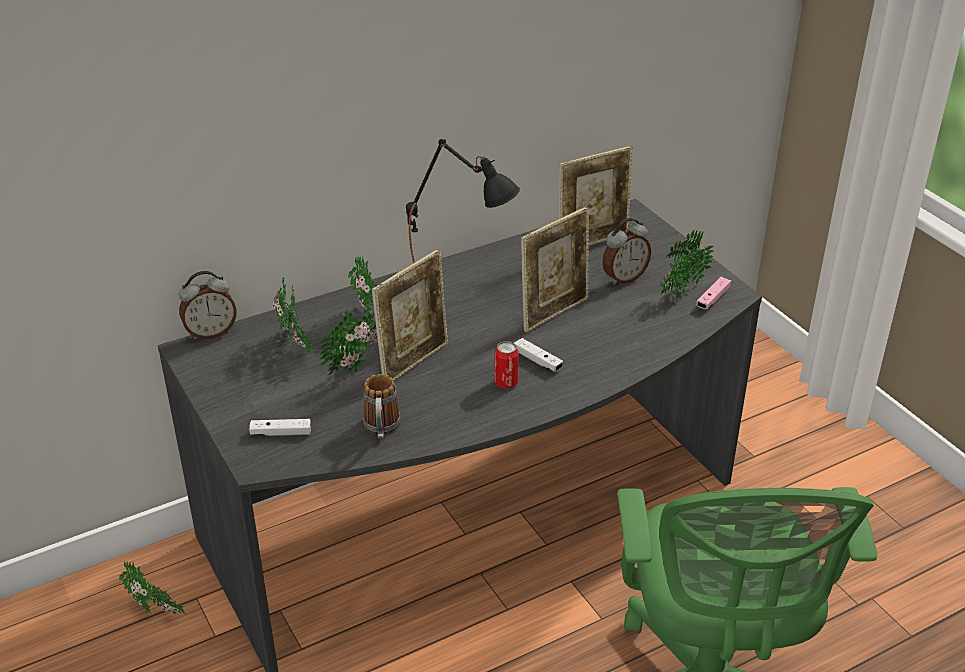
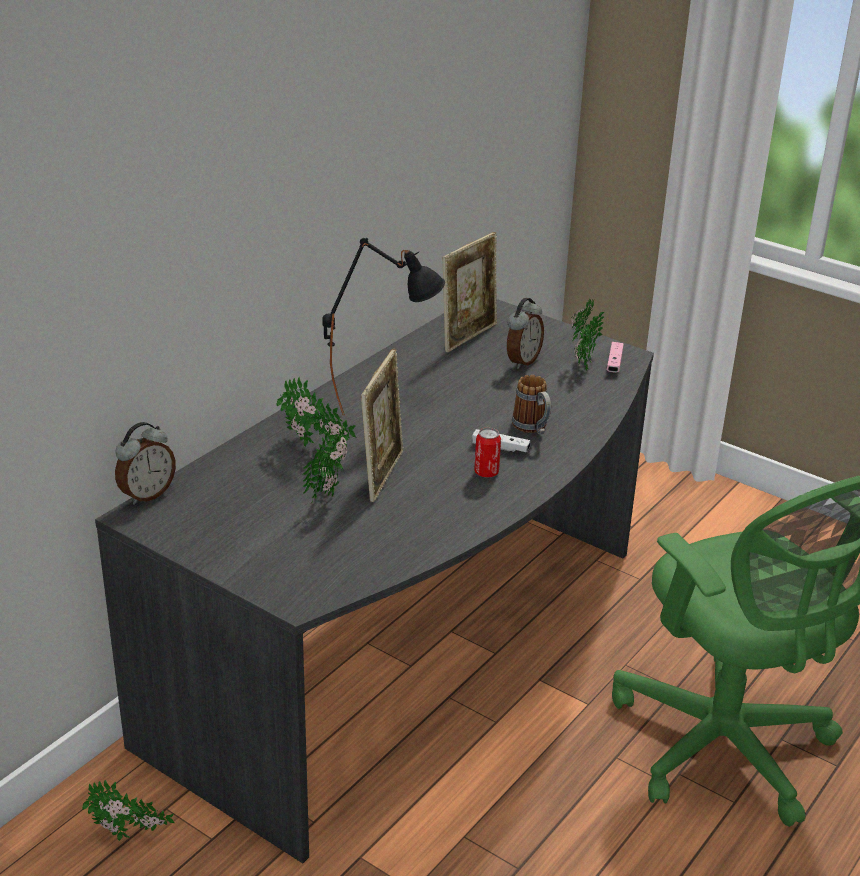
camera: 25 degrees left, 5 degrees down
(281, 433) = (300, 568): white game controller -> none
(296, 346) = (250, 487): potted plant -> none
(381, 429) = (400, 541): mug -> mug (533, 428)
(554, 313) = (482, 403): picture frame -> none

